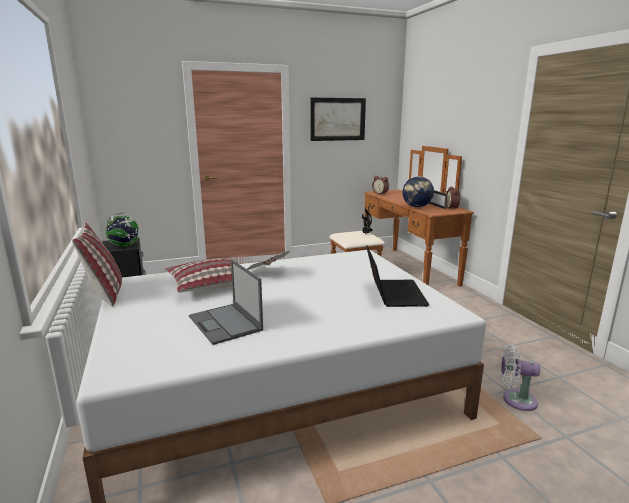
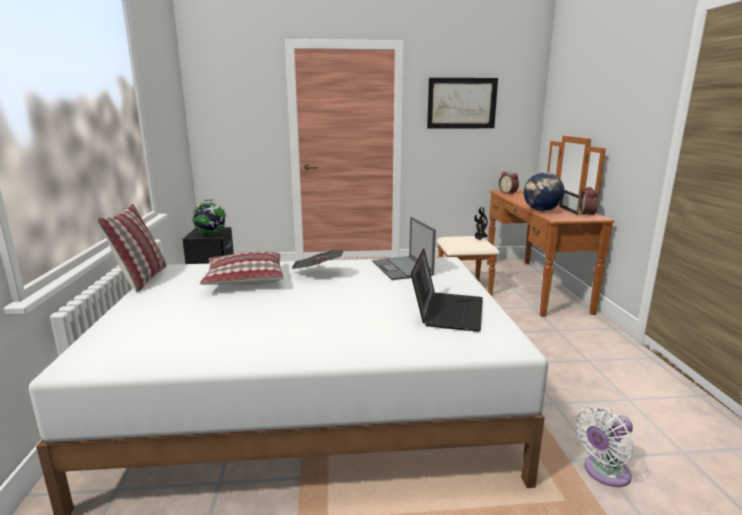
camera: 15 degrees right, 0 degrees up
(225, 323) = (230, 324): laptop -> laptop (402, 268)
(515, 400) = (603, 472): white fan -> white fan turned 60 degrees counterclockwise

